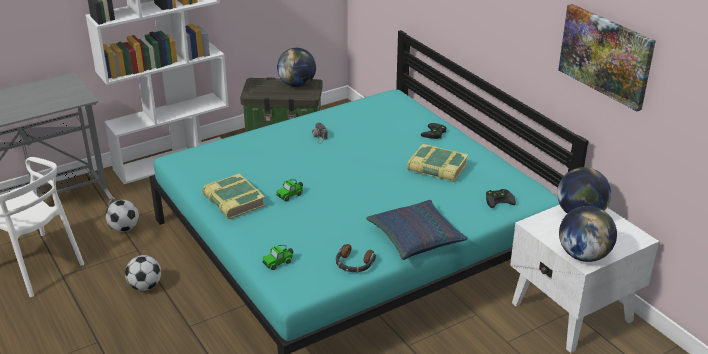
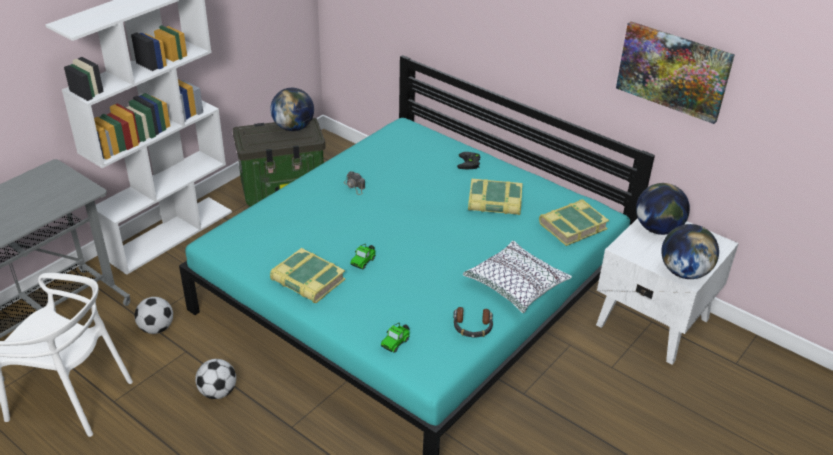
camera: 20 degrees left, 5 degrees up
(416, 238) = (516, 285): blue pillow -> white pillow
(499, 199) = (572, 226): black game controller -> book

